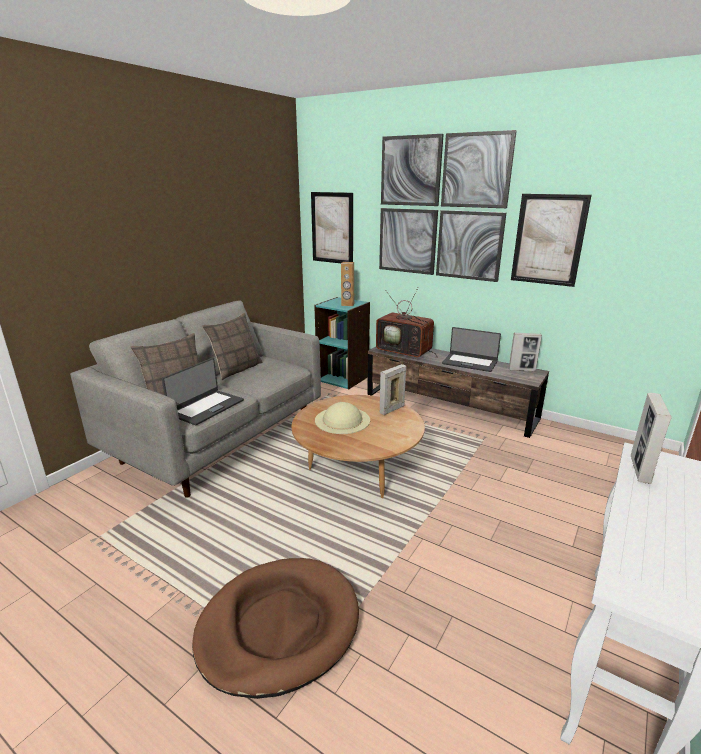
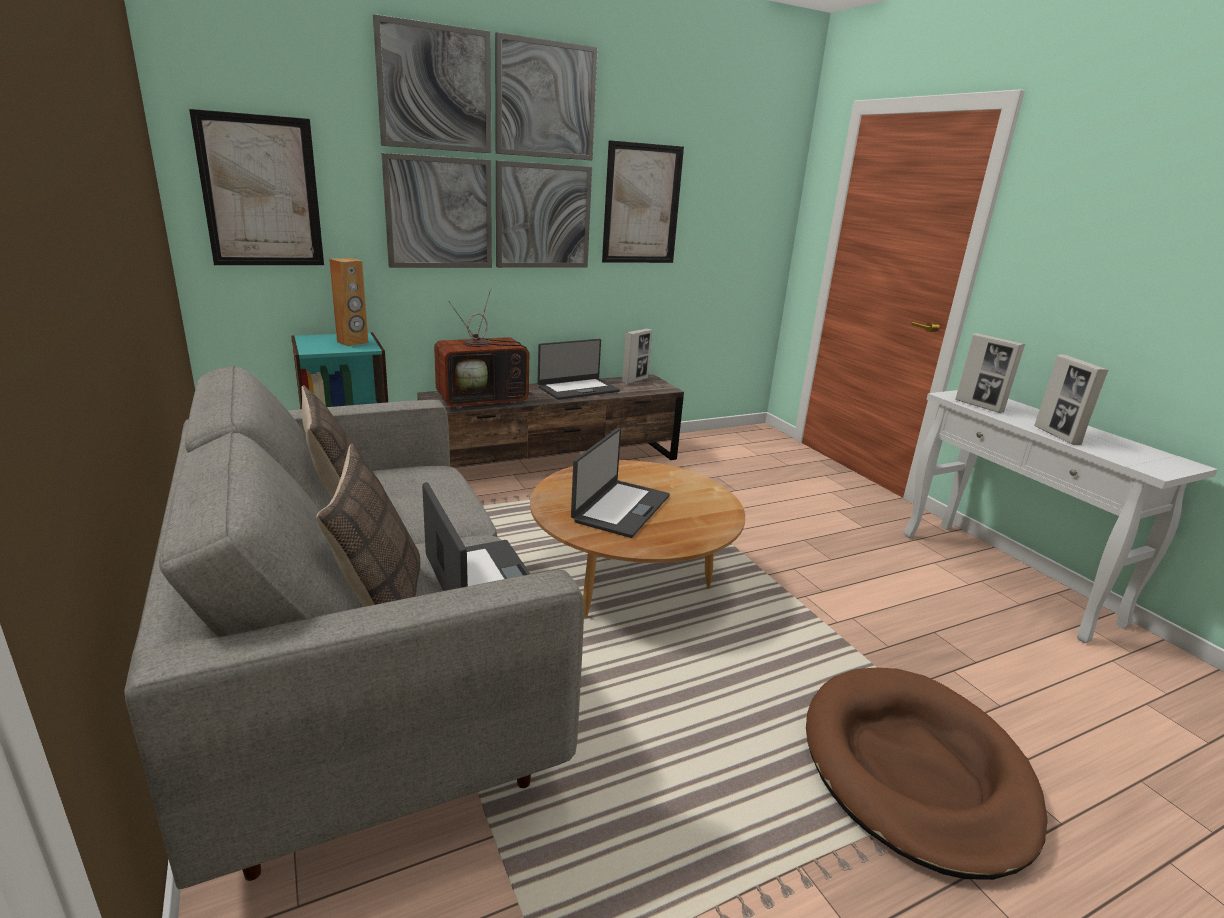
camera: 60 degrees left, 0 degrees up
(342, 420) = (620, 508): beige hat -> laptop
(392, 409) = (630, 471): picture frame -> picture frame (1057, 435)

